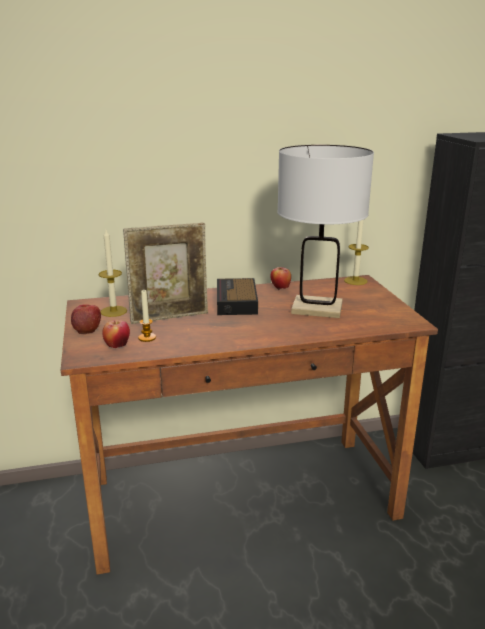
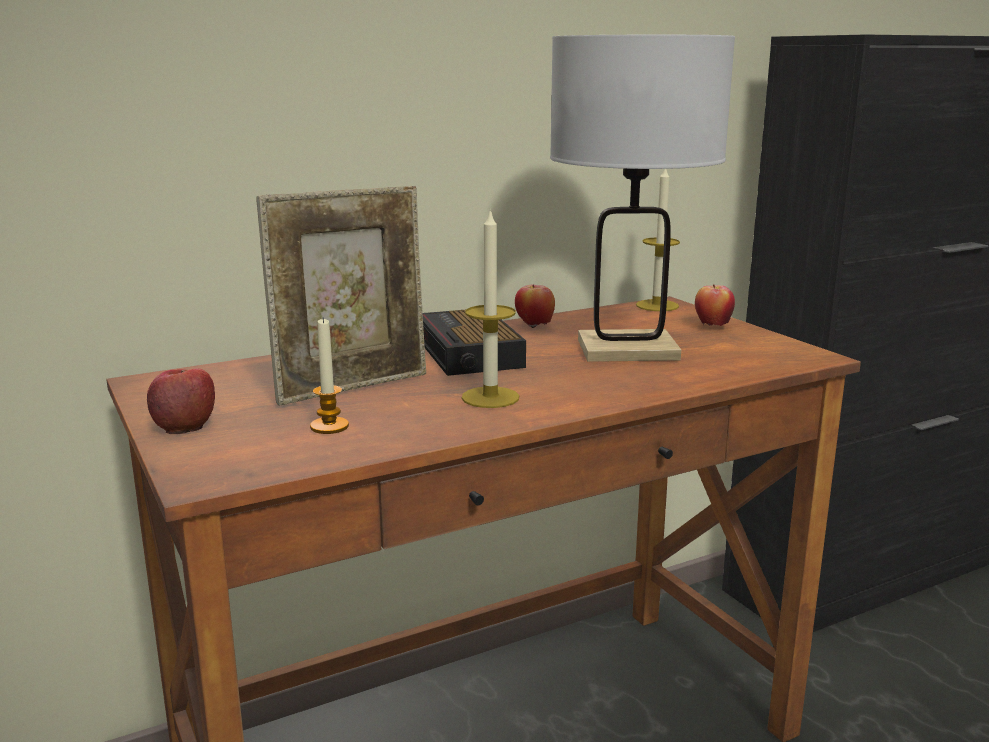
camera: 15 degrees left, 5 degrees down
(113, 311) = (225, 388): candle -> candle (490, 397)
(117, 346) = (273, 448): apple -> apple (712, 326)

